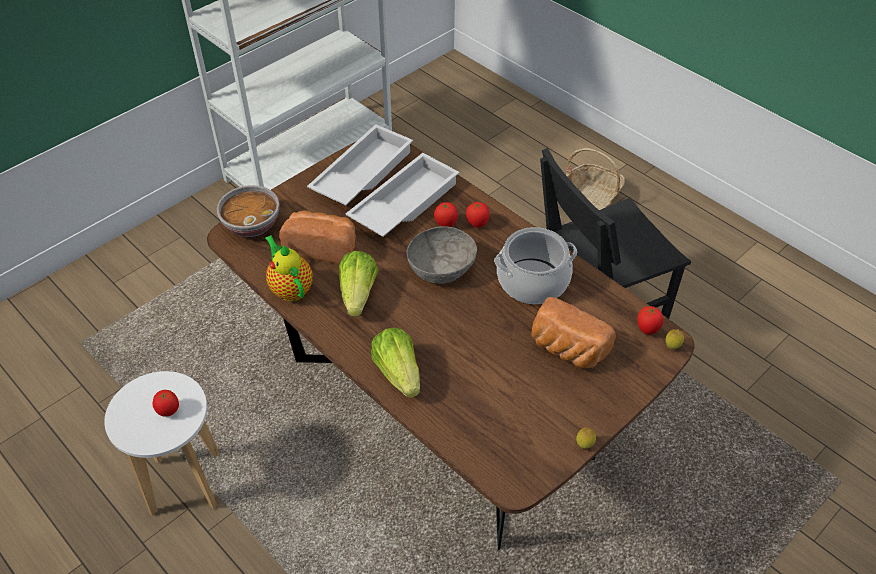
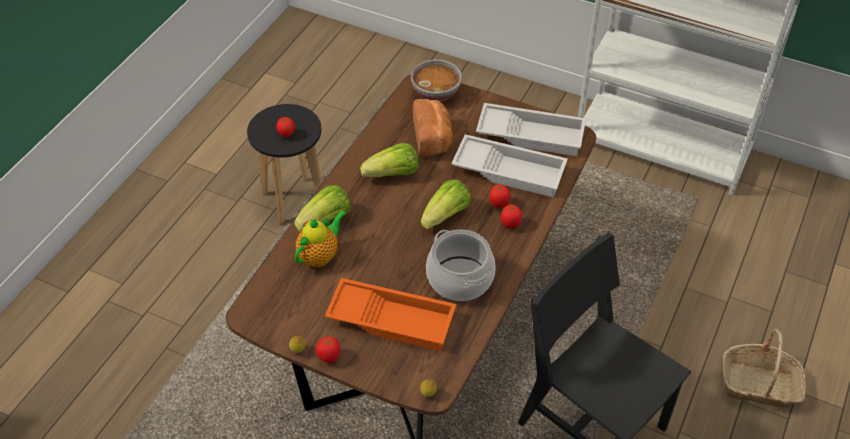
camera: 70 degrees right, 0 degrees up
(185, 483) = (293, 200): white stool -> black stool
(290, 288) = (381, 135): teapot -> teapot (320, 255)
(441, 268) = (446, 215): grey bowl -> lettuce
(566, 349) = (393, 318): bread -> orange tray
(647, 329) = (440, 372): tomato -> tomato (329, 358)

